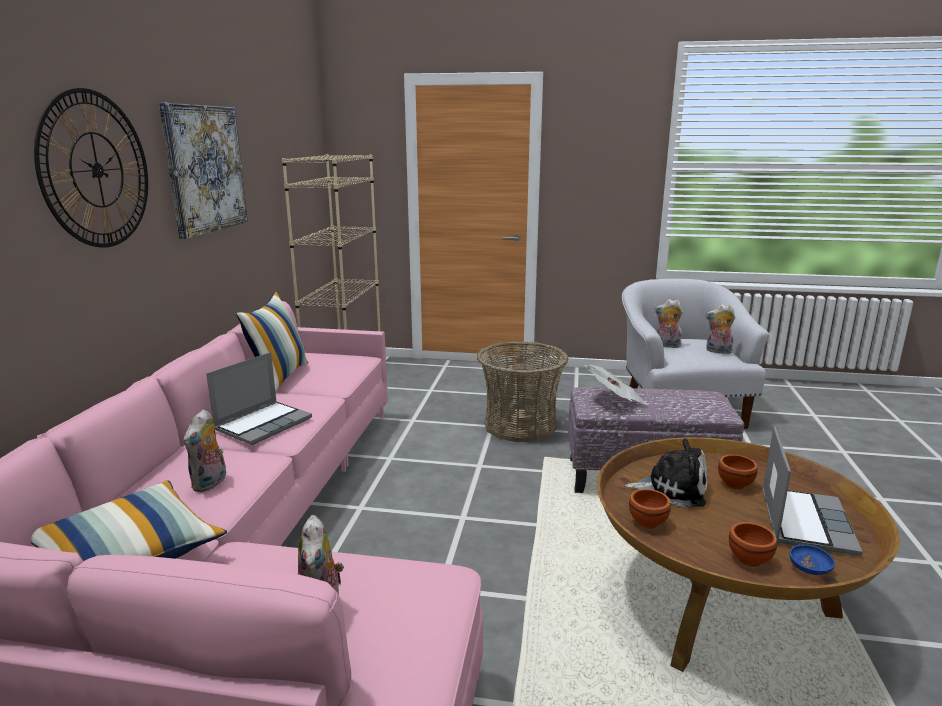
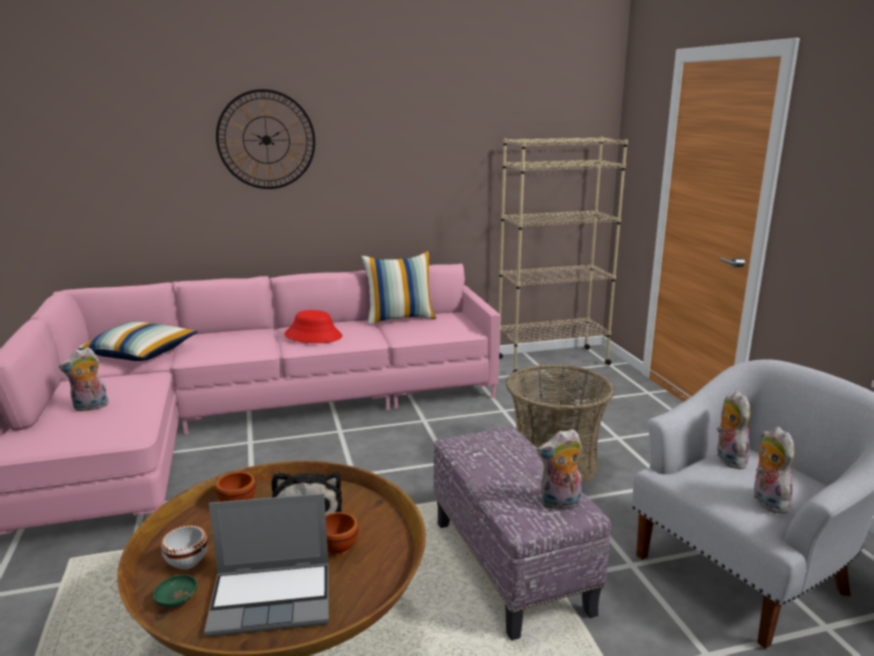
camera: 65 degrees right, 0 degrees up
(205, 169) = (387, 143): picture -> none
(210, 483) = (223, 346): plush toy -> plush toy (560, 503)
(264, 424) = (313, 336): laptop -> red hat
(615, 400) = (485, 449): newspaper -> none
(749, 559) = (188, 563): brown bowl -> white bowl
(809, 569) = (177, 601): blue bowl -> green bowl

